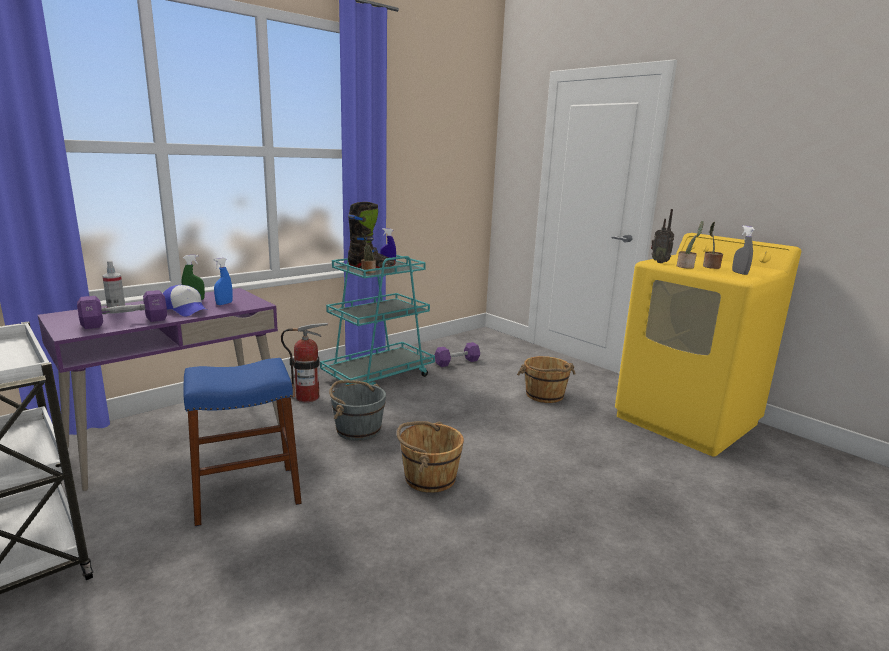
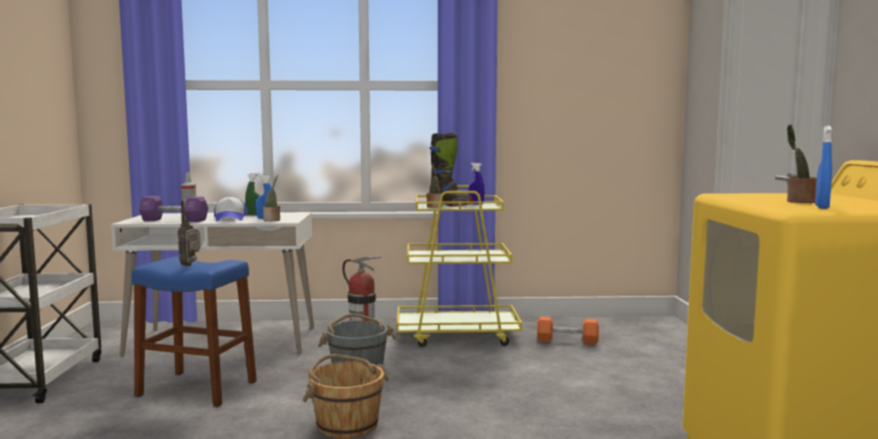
camera: 40 degrees right, 10 degrees down
(178, 438) = (223, 341): purple desk -> white desk
(379, 376) = (457, 335): turquoise cart -> yellow cart
(457, 362) = (567, 341): purple dumbbell -> orange dumbbell
(544, 395) = (620, 394): brown bucket -> none
(660, 262) = (729, 195): radio -> radio (191, 265)
(686, 267) = (751, 199): potted plant -> potted plant (272, 220)
(739, 273) = (821, 207): grey spray bottle -> blue spray bottle

